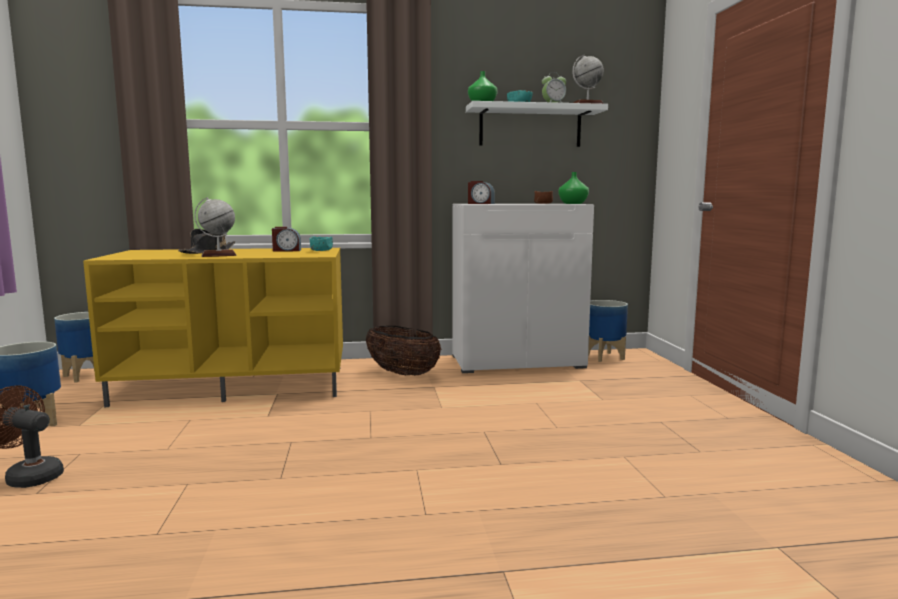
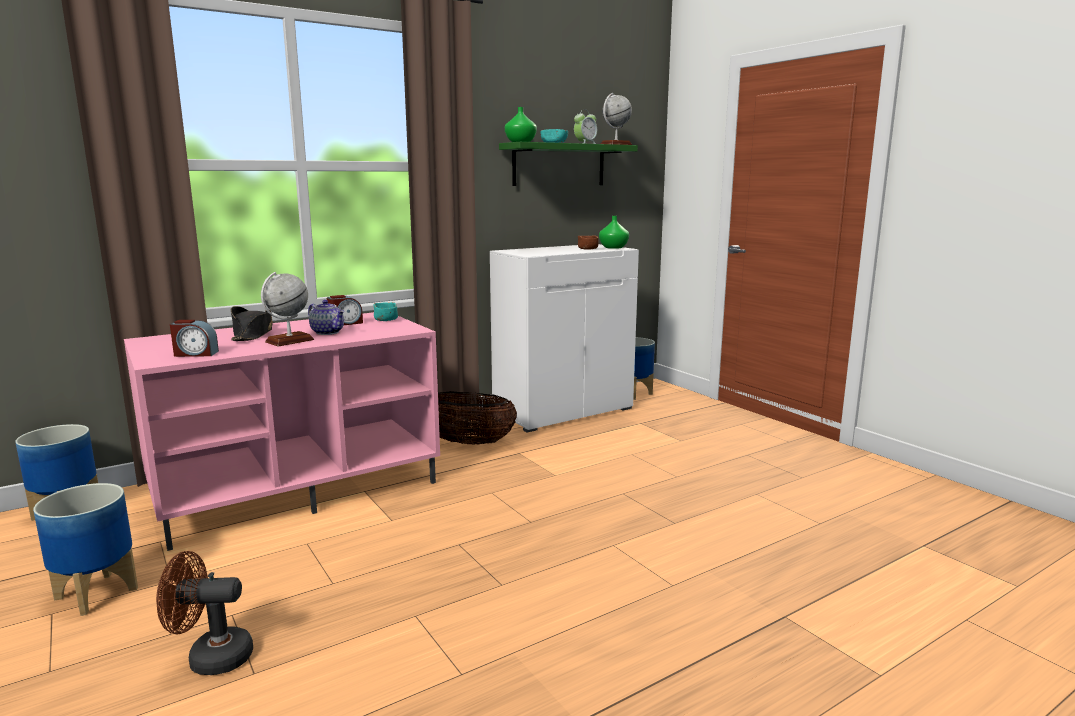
camera: 25 degrees left, 5 degrees up
(236, 385) = (299, 489): yellow tv stand -> pink tv stand
(258, 253) = (328, 332): none -> teapot
(480, 203) = (534, 253): alarm clock -> alarm clock (195, 354)
(530, 127) = (559, 165): white shelf -> green shelf

